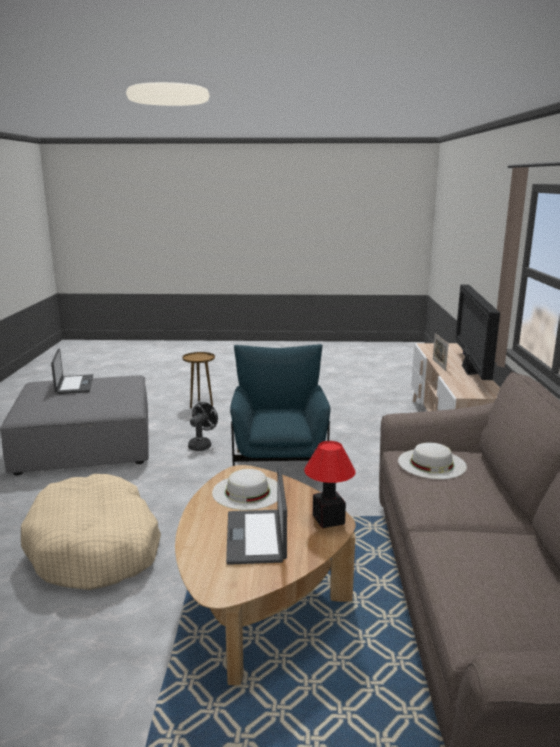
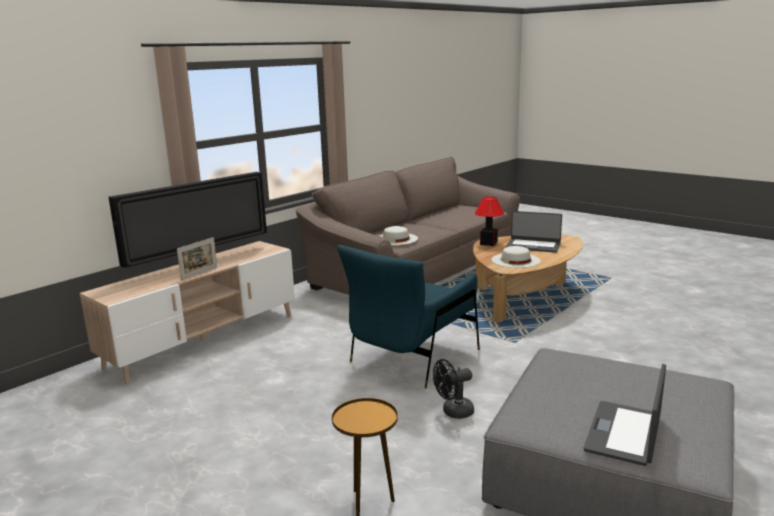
camera: 140 degrees left, 0 degrees up
(95, 548) = (617, 346): beige dog bed -> none
(257, 536) = (533, 246): laptop -> laptop turned 75 degrees clockwise

